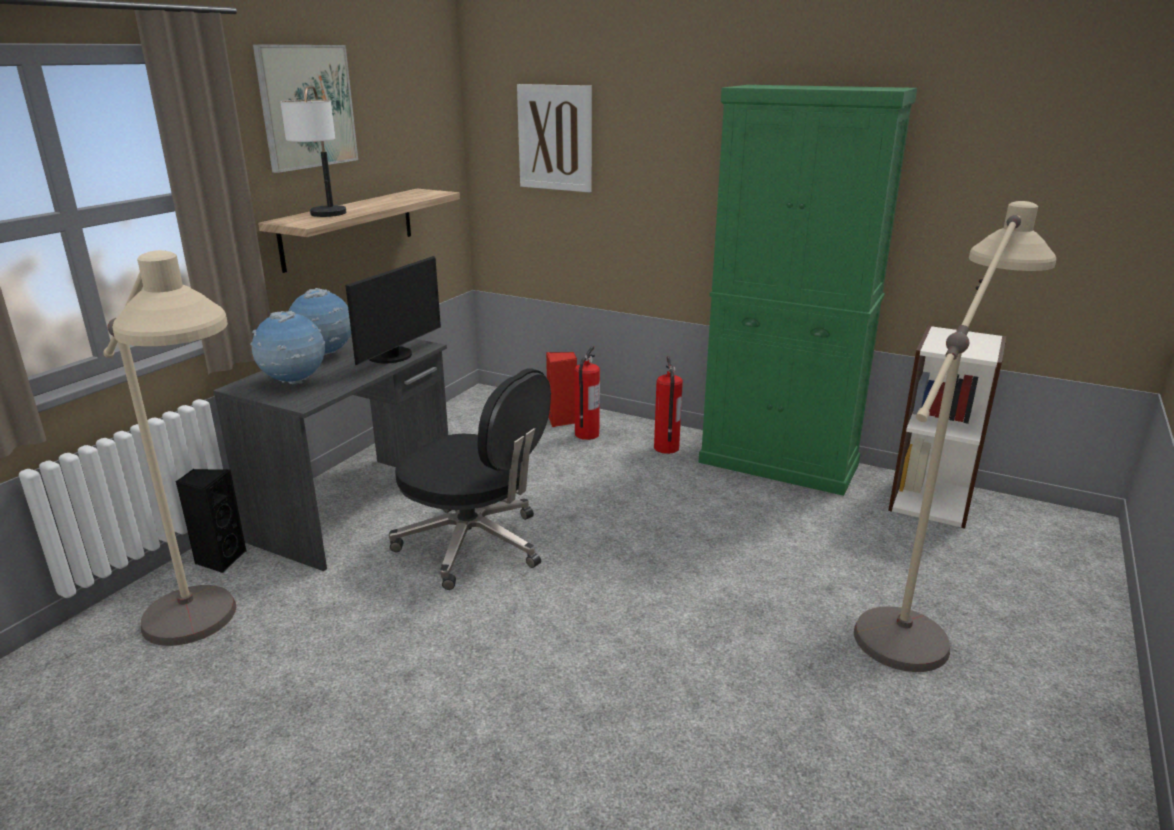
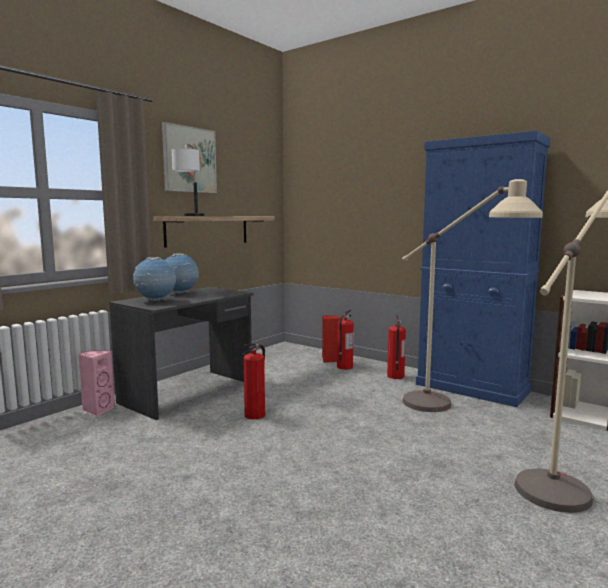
camera: 10 degrees right, 15 degrees down
(212, 647) = (72, 451): beige floor lamp -> beige floor lamp (453, 414)
(220, 559) = (98, 410): black speaker -> pink speaker
(394, 356) = (219, 295): monitor -> none
(475, 545) = (255, 414): black office chair -> fire extinguisher
(555, 138) = (333, 189): picture -> none
(779, 463) = (472, 388): green cabinet -> blue cabinet

